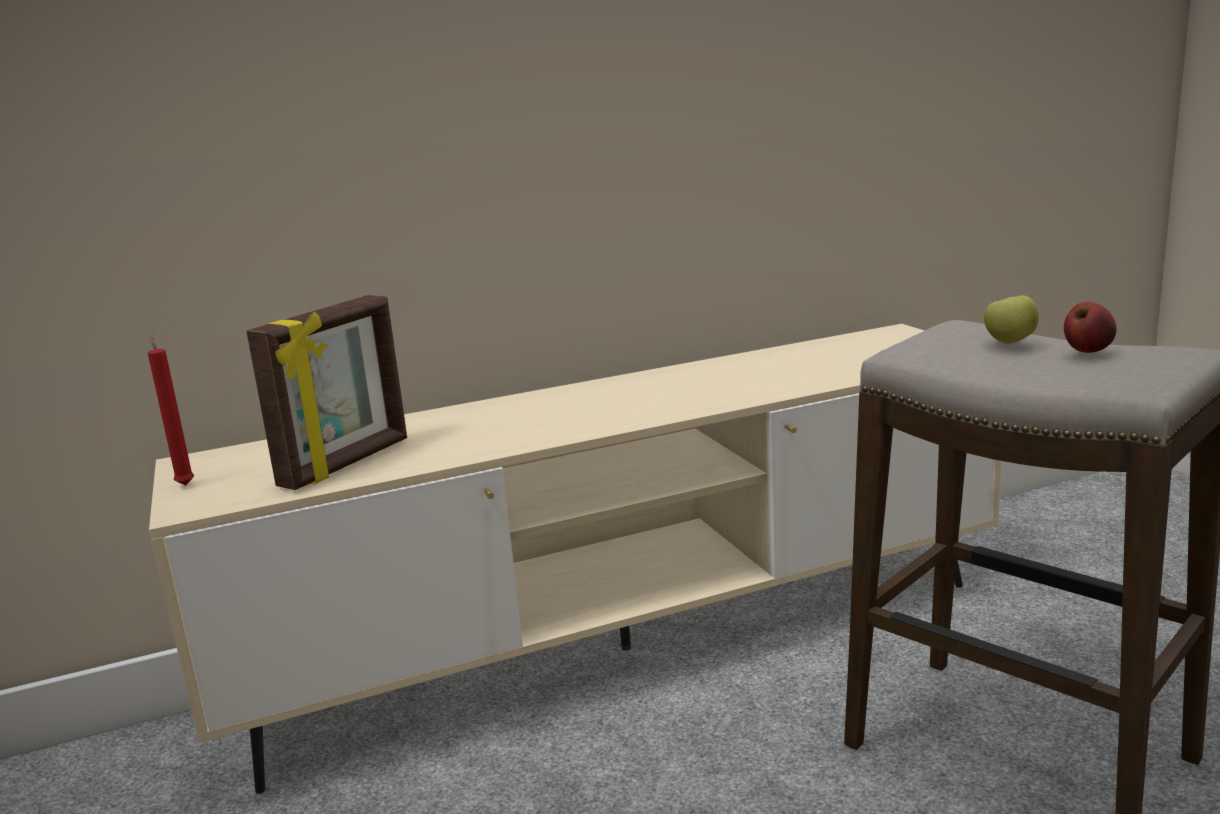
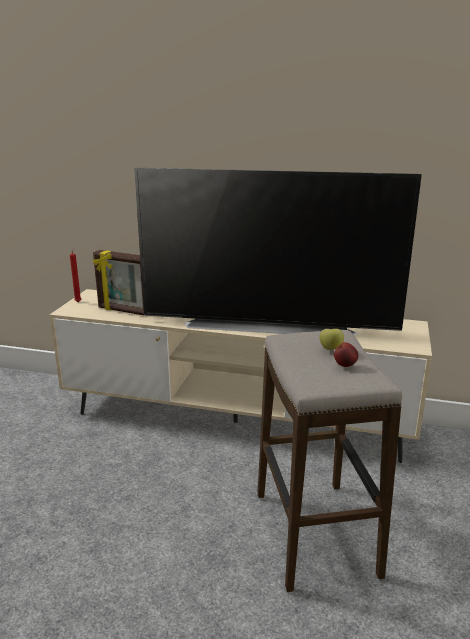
camera: 35 degrees right, 5 degrees up
(347, 463) = (124, 311): picture frame -> picture frame turned 45 degrees clockwise
(689, 393) = (270, 324): none -> television

